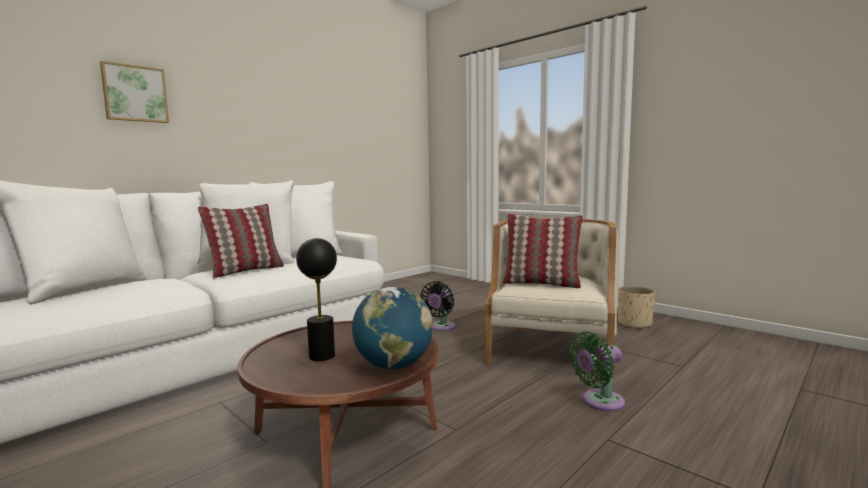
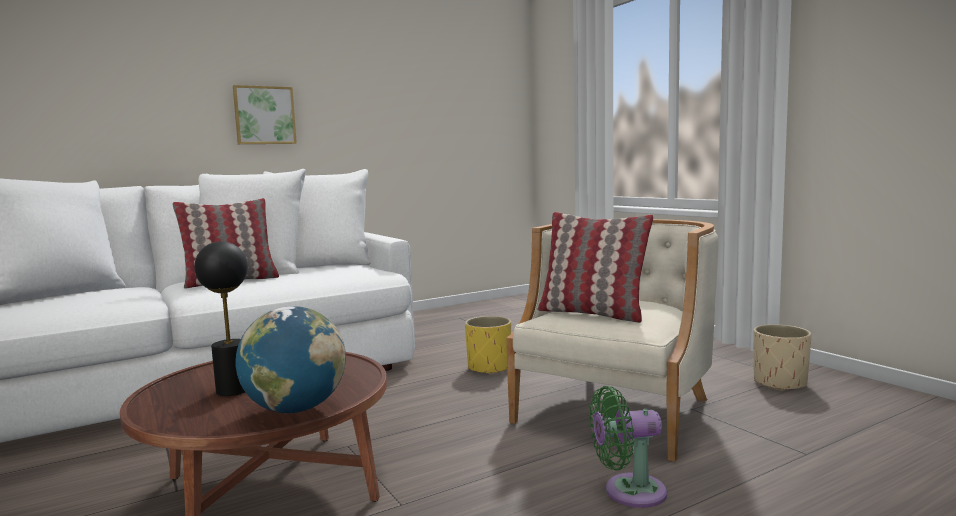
camera: 15 degrees right, 0 degrees up
(135, 94) = (136, 70): picture -> picture (264, 115)
(441, 327) = (489, 368): black fan -> yellow planter

